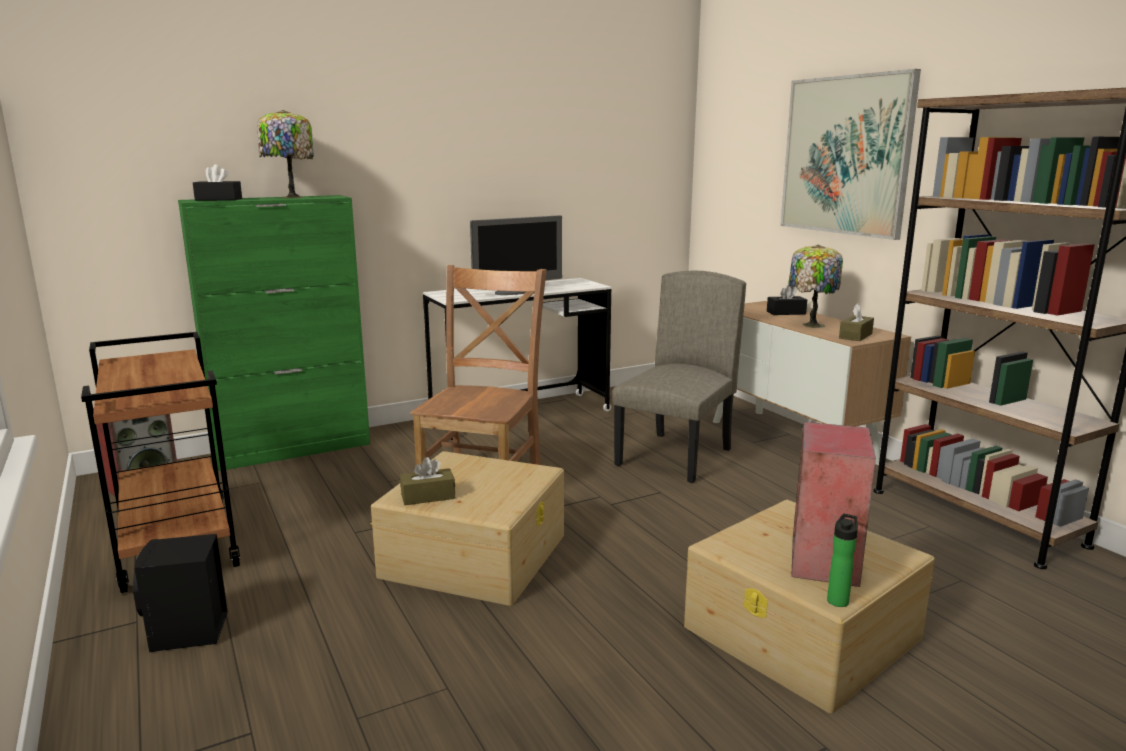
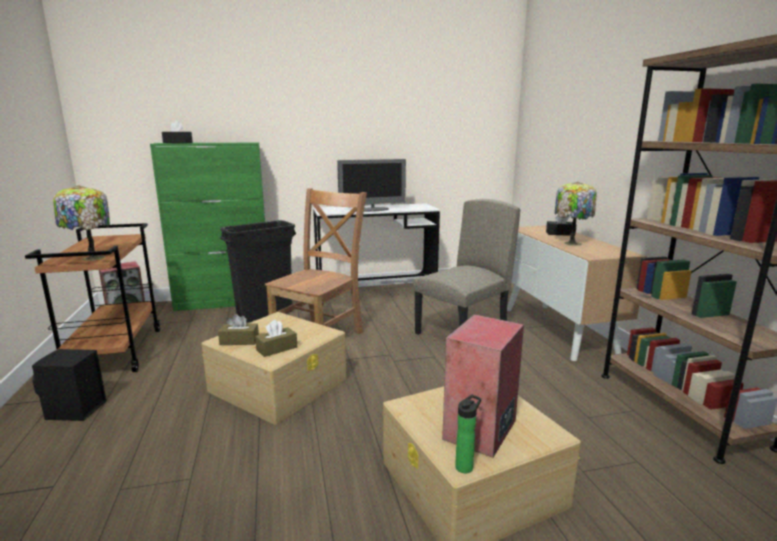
camera: 15 degrees right, 0 degrees up
(290, 197) = (223, 142): table lamp -> table lamp (91, 258)
(376, 461) = (265, 314): none -> black trash can
(845, 155) = (610, 114): picture -> none
(855, 336) = (599, 253): brown tissue box -> brown tissue box (277, 348)

